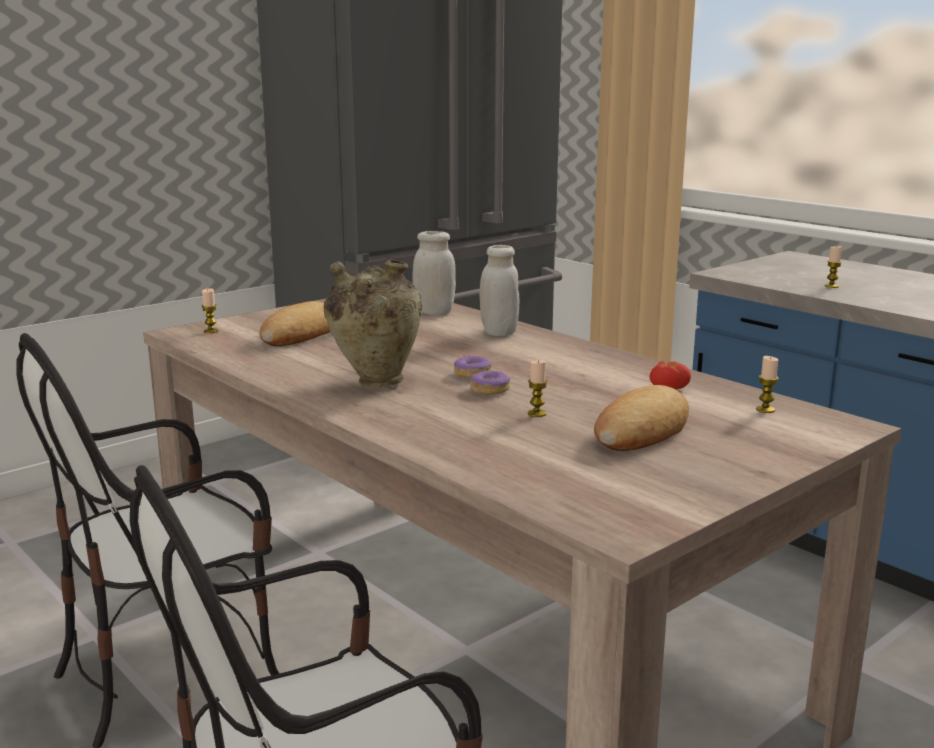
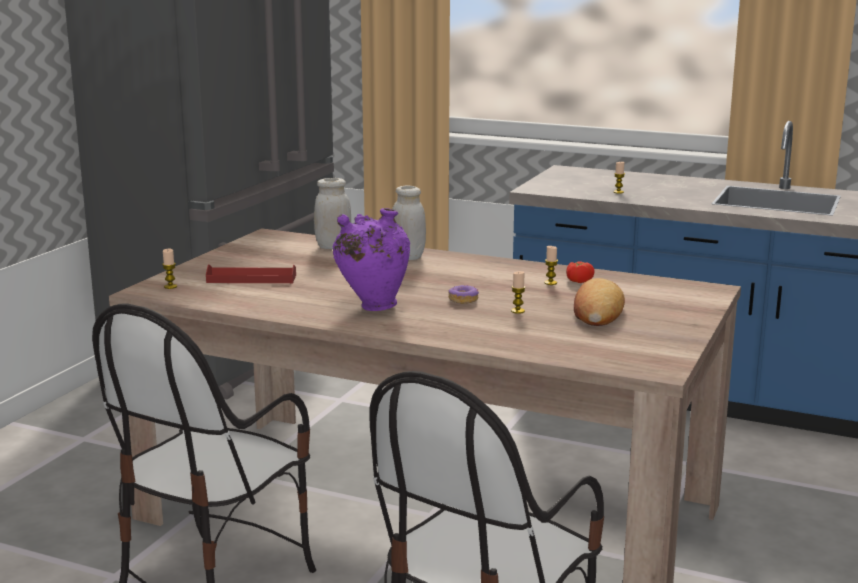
camera: 25 degrees left, 0 degrees up
(299, 334) = (251, 279): bread -> red tray
(375, 381) = (373, 306): beige vase -> purple vase
(472, 374) = (435, 291): donut -> none
(765, 410) = (654, 286): candle -> candle (550, 283)

